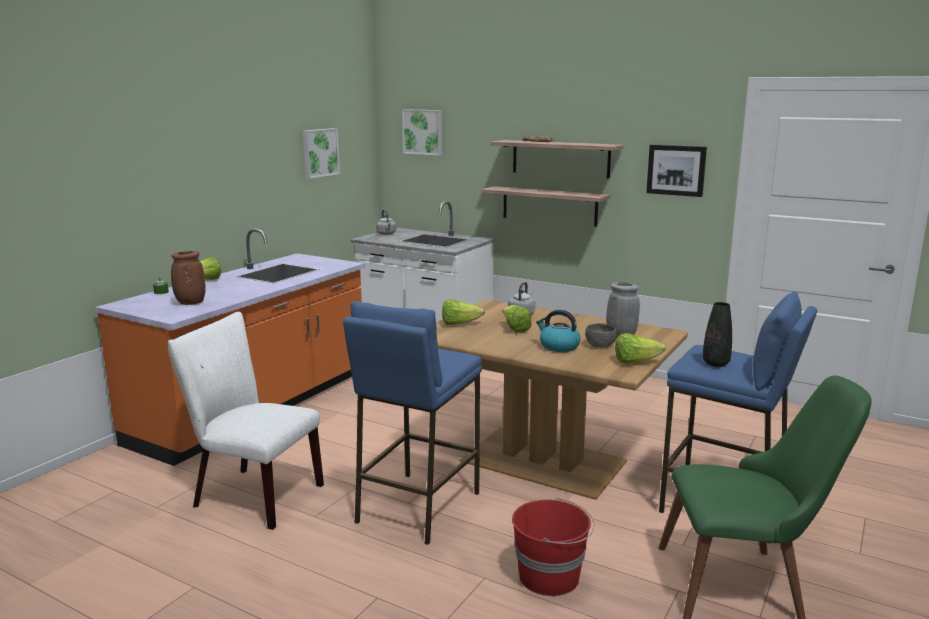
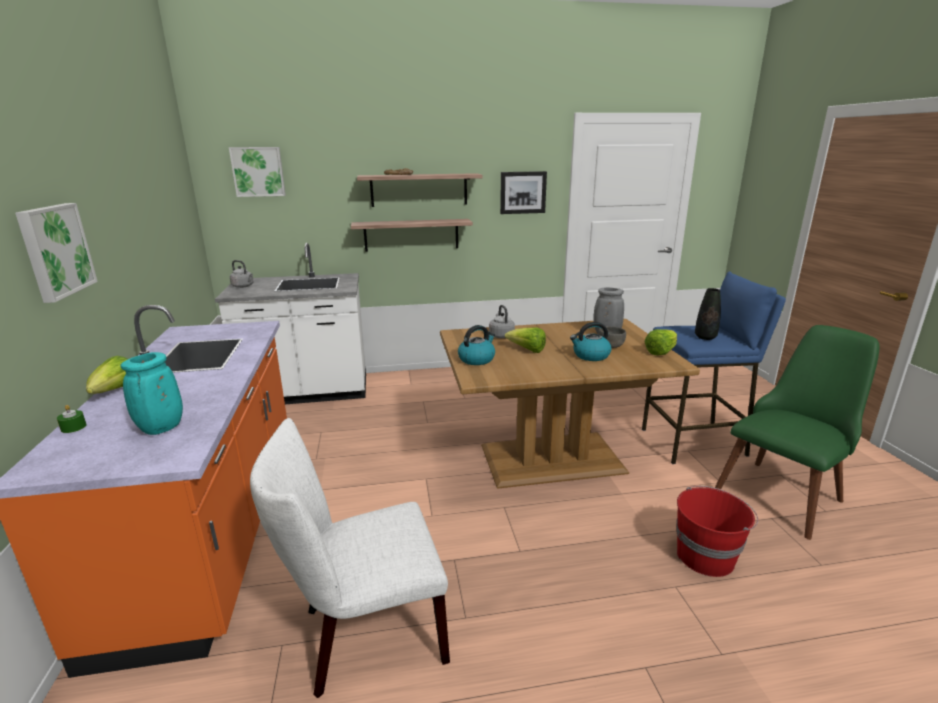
camera: 40 degrees left, 5 degrees up
(190, 303) = (161, 429): brown vase -> turquoise vase
(319, 152) = (159, 200): picture -> picture (54, 250)
(417, 507) = (533, 551): blue stool -> none
(459, 324) = (477, 359): lettuce -> kettle

